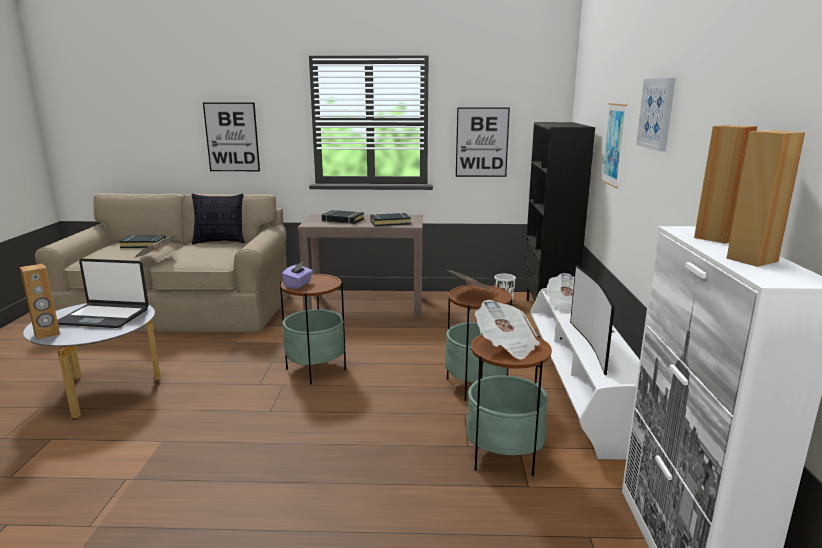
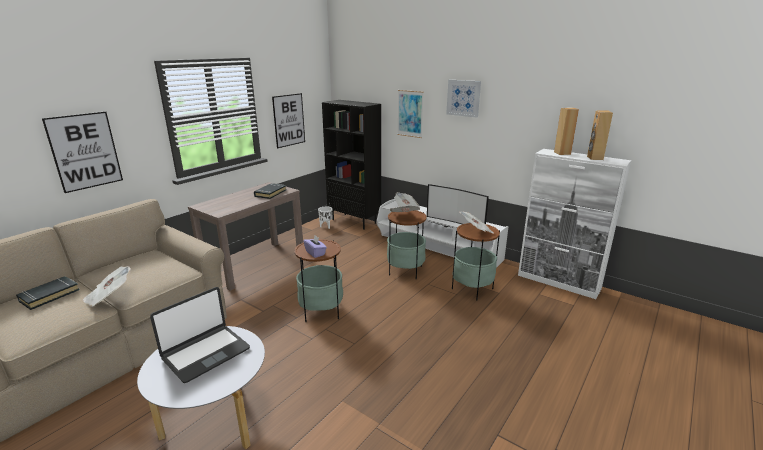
camera: 55 degrees left, 5 degrees up
(47, 334) = (204, 391): brown speaker -> none
(220, 242) = (124, 260): pillow -> none
(342, 220) = (232, 202): black book -> none

